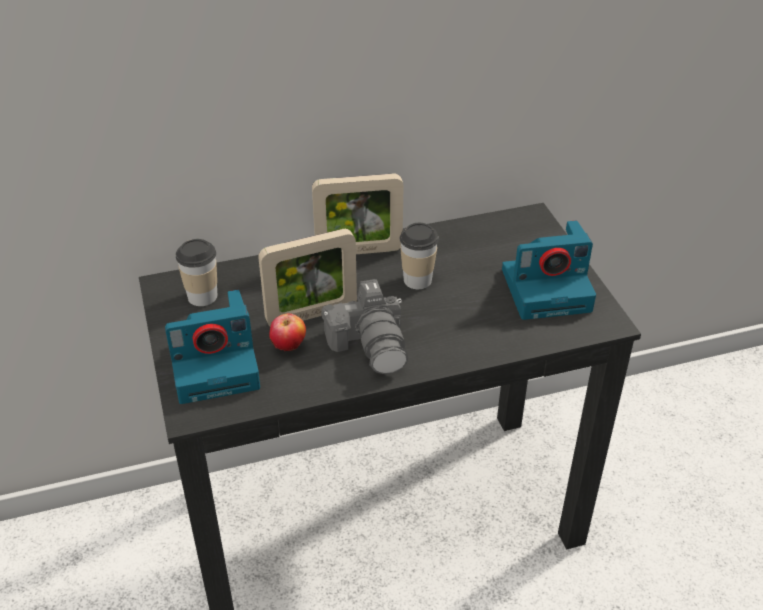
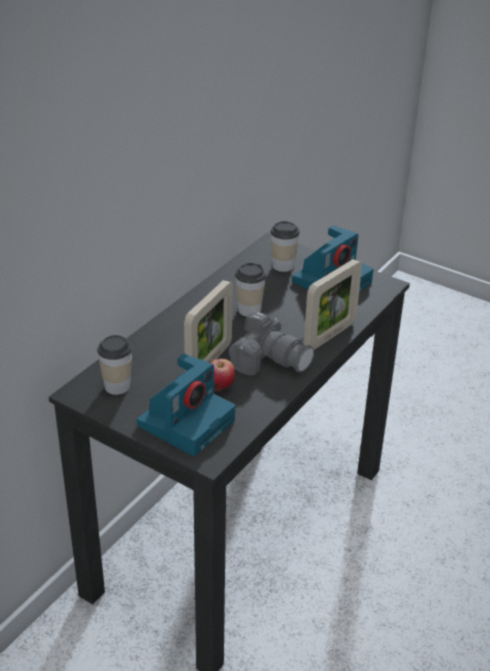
camera: 40 degrees left, 5 degrees down
(359, 251) = (188, 309): picture frame -> picture frame (330, 335)
(513, 247) = (283, 266): none -> cup

